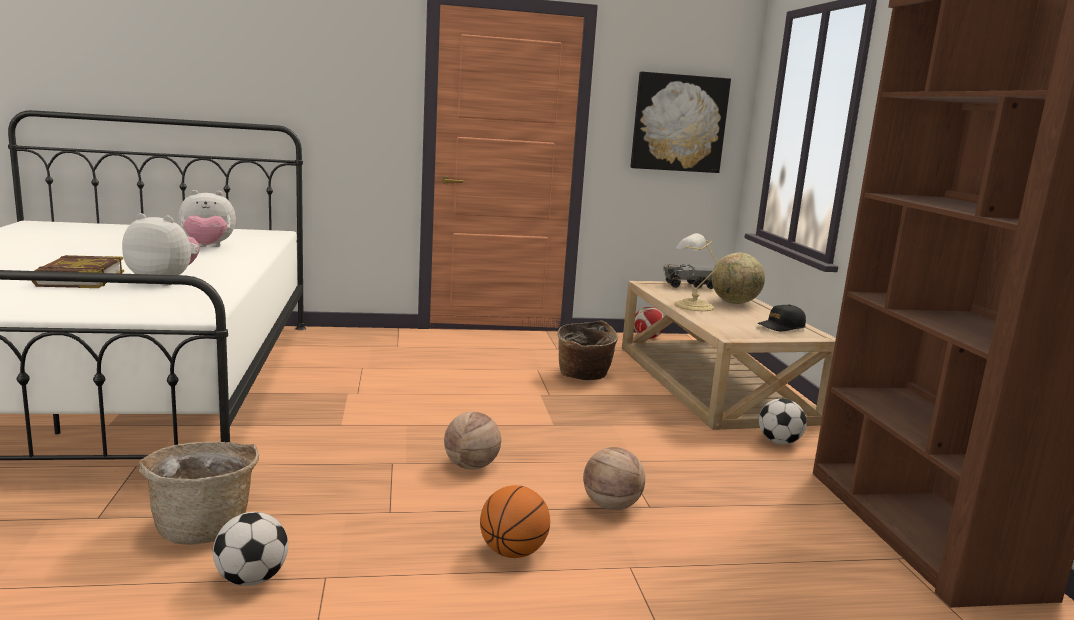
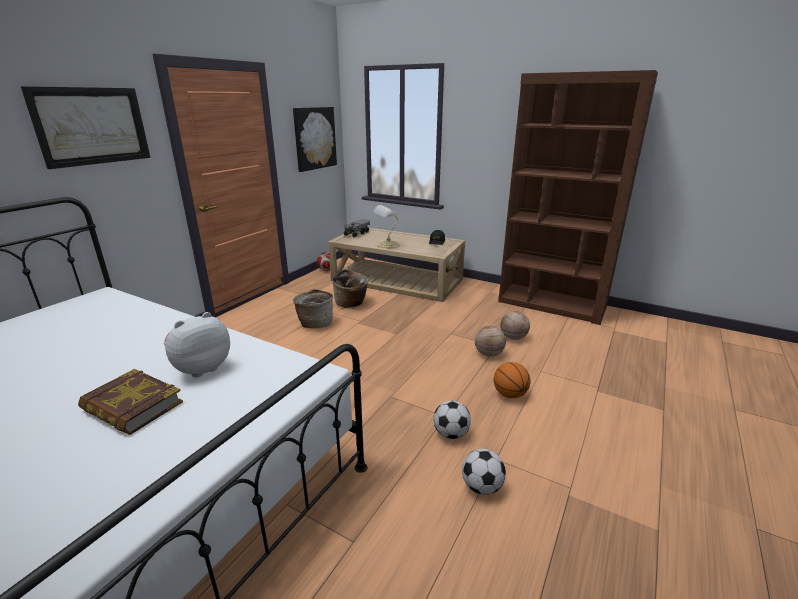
camera: 50 degrees left, 10 degrees up
(204, 527) = (407, 491): basket -> basket (315, 323)
(208, 247) = (107, 329): plush toy -> none
(334, 61) = (92, 126): none -> picture
(471, 466) = (418, 373): basketball -> basketball (513, 337)
(735, 303) = (393, 236): globe -> none
(779, 442) = (467, 295): football -> football (451, 434)

